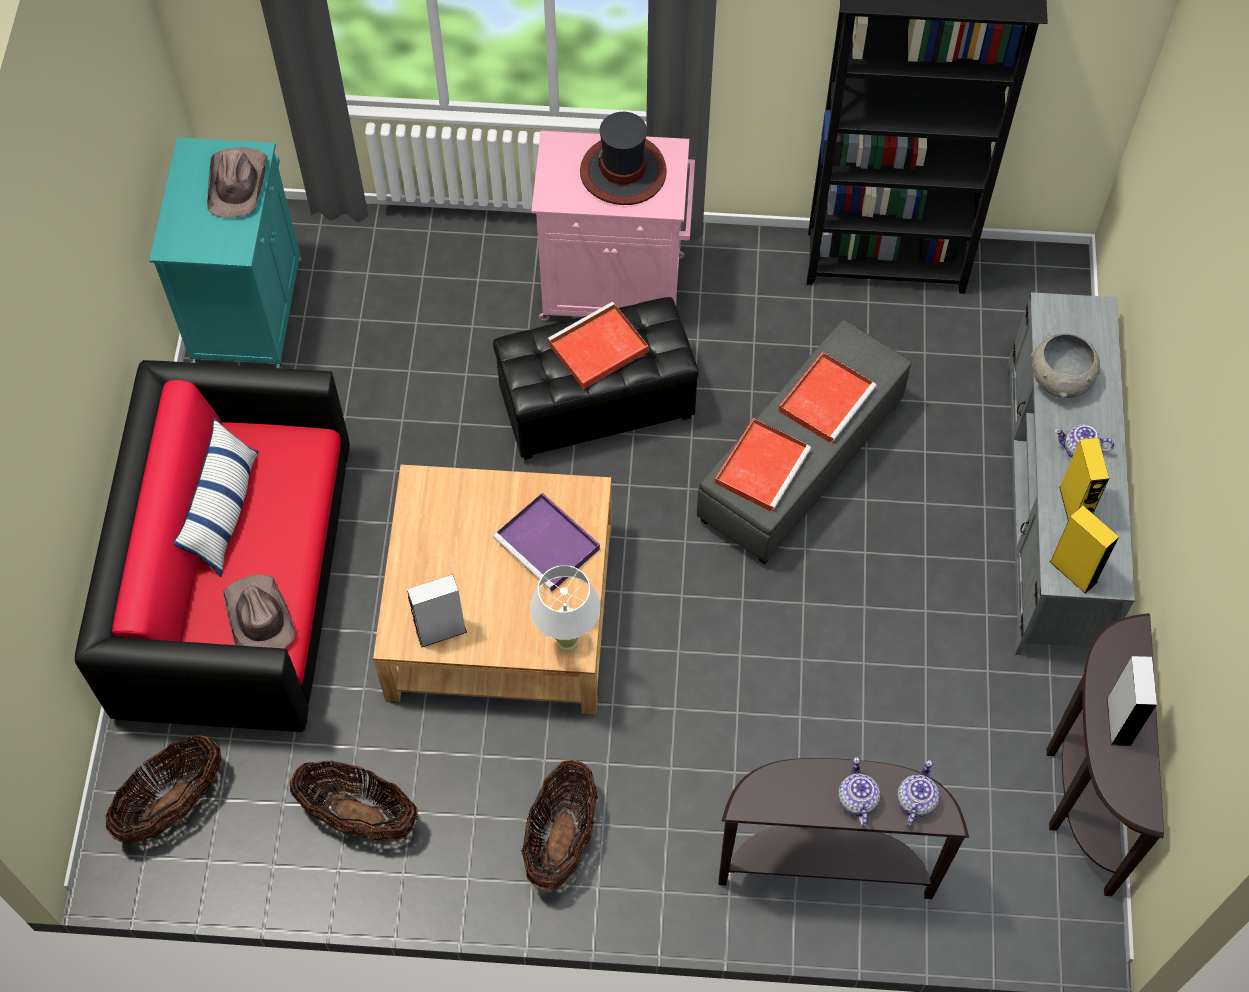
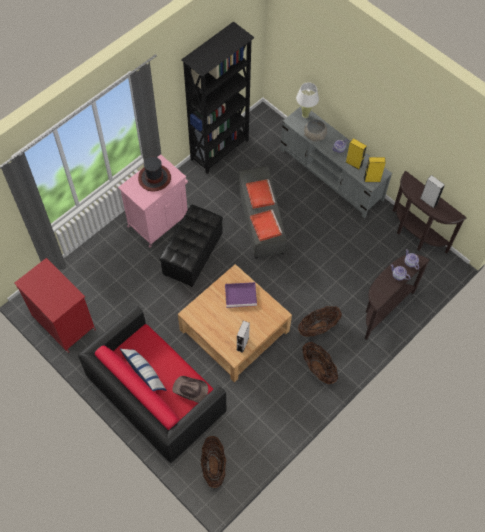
camera: 50 degrees left, 0 degrees up
(238, 183) = (50, 278): brown hat -> none
(248, 309) = (63, 322): turquoise cabinet -> red cabinet
(358, 814) = (264, 416): basket -> basket (318, 327)
(567, 641) = (275, 314): white table lamp -> white table lamp (305, 115)
(597, 349) = (191, 235): red tray -> none

